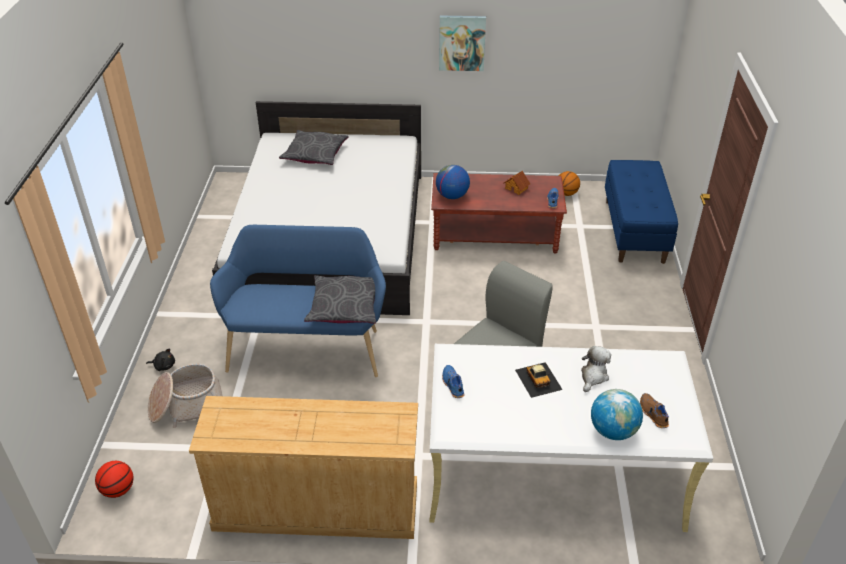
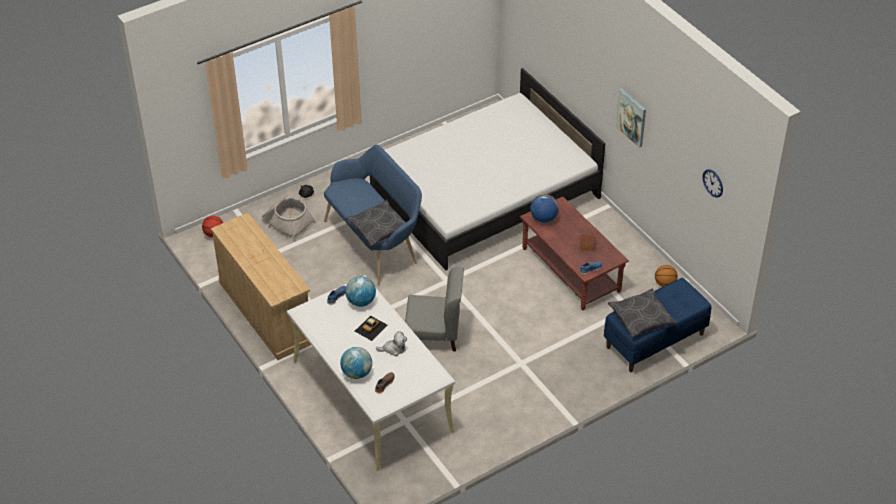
camera: 55 degrees right, 5 degrees up
(315, 154) = (519, 130): grey pillow -> grey pillow (641, 318)
(482, 367) = (361, 301): none -> globe
(608, 38) = (713, 183): none -> wall clock

